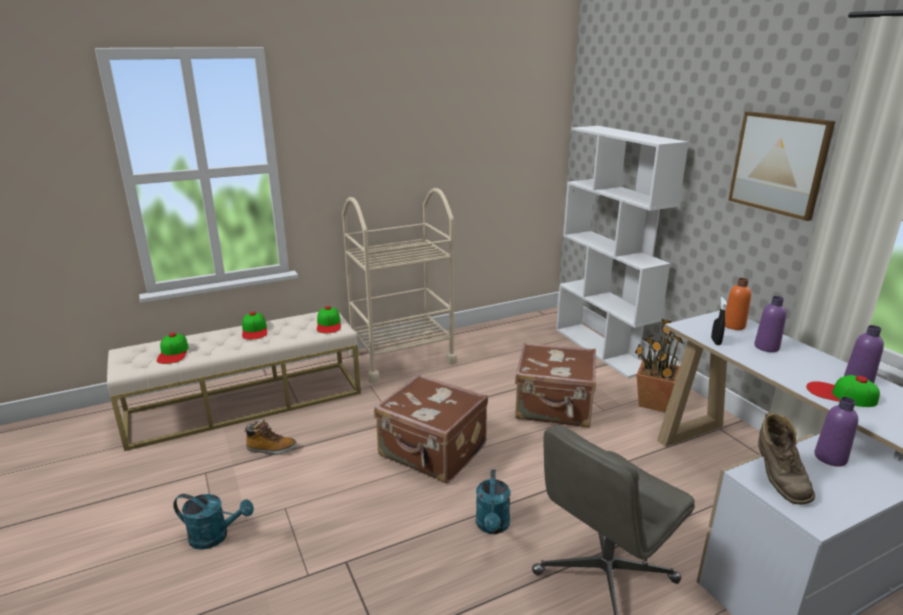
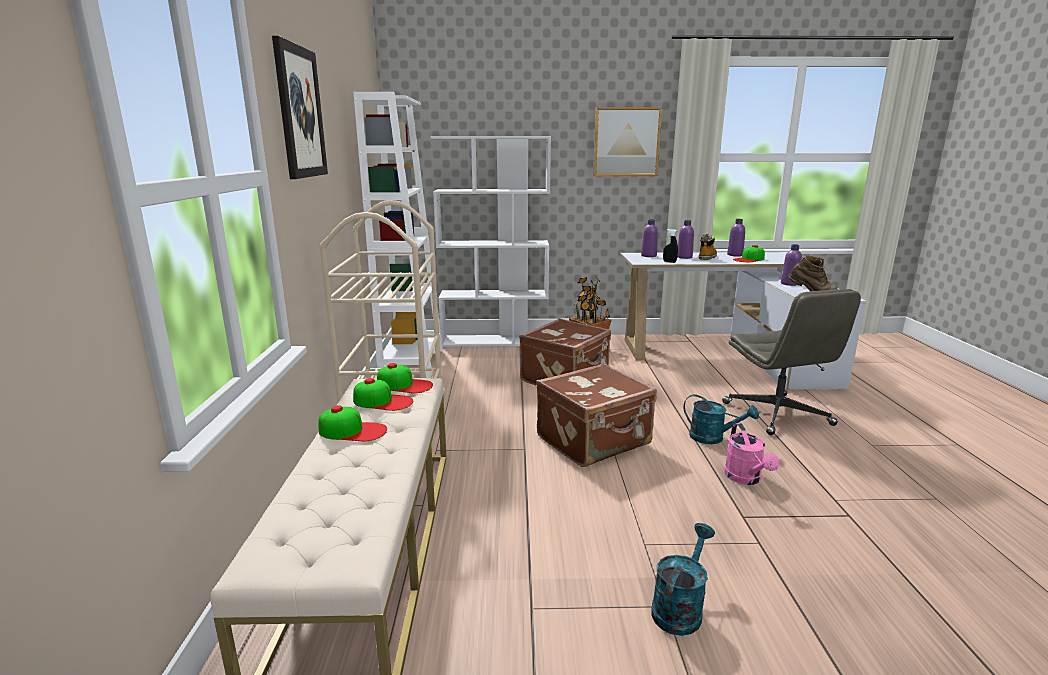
camera: 65 degrees left, 5 degrees down
(173, 353) = (346, 503): cap -> cap (383, 401)
(271, 449) = (516, 540): boot -> boot (707, 257)
(347, 121) = (300, 113): none -> picture
(417, 559) = (746, 479): none -> pink watering can
(503, 332) = (413, 365): none -> white bookcase
(733, 326) = (648, 256): orange bottle -> purple bottle

